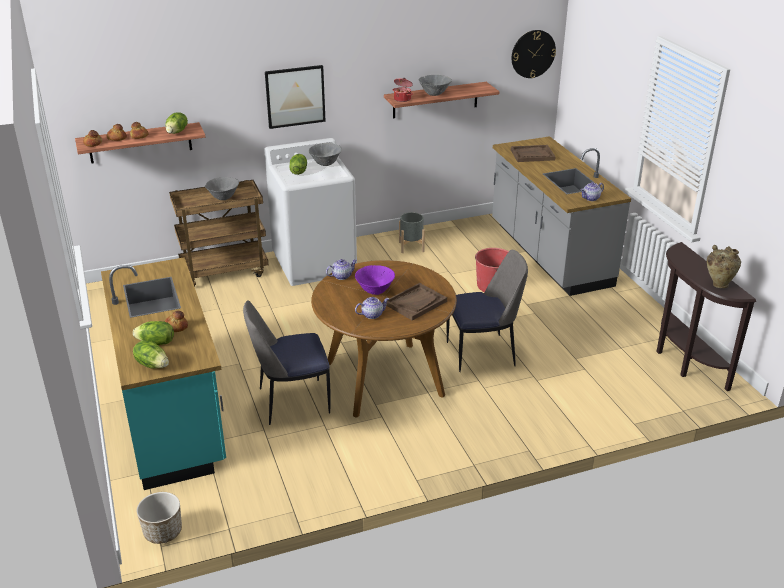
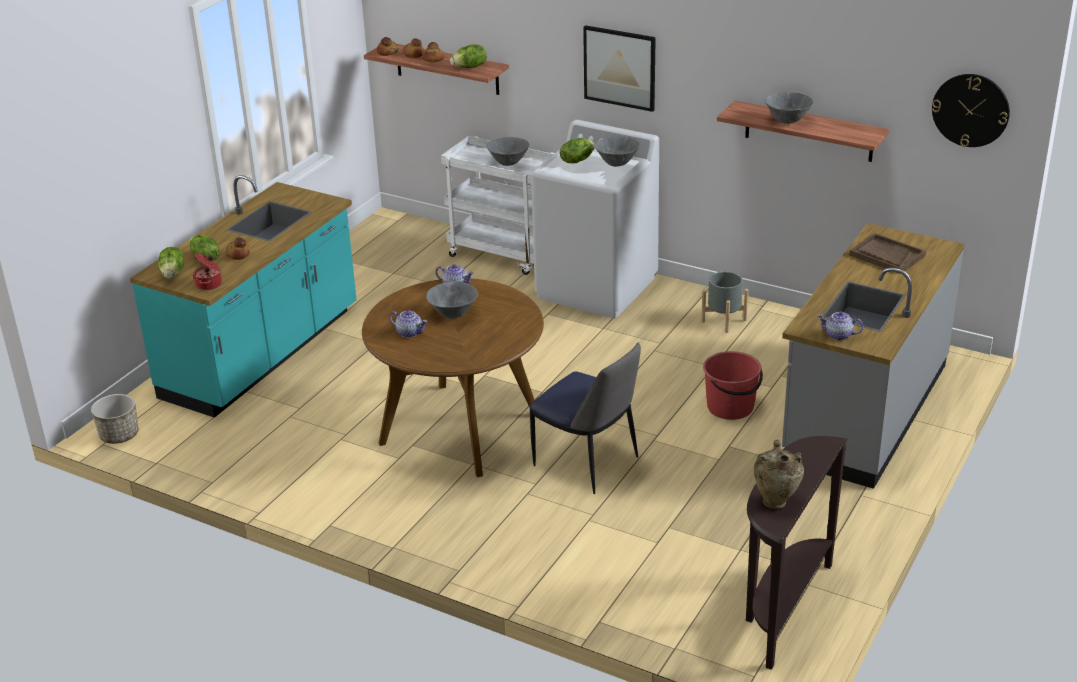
camera: 50 degrees right, 0 degrees up
(225, 272) = (505, 254): brown cart -> white cart
(291, 401) = (356, 399): chair -> none
(375, 291) = (453, 314): purple bowl -> grey bowl
(402, 99) = (740, 113): cooking pot -> cooking pot (209, 284)
(416, 303) = (464, 344): brown tray -> none

